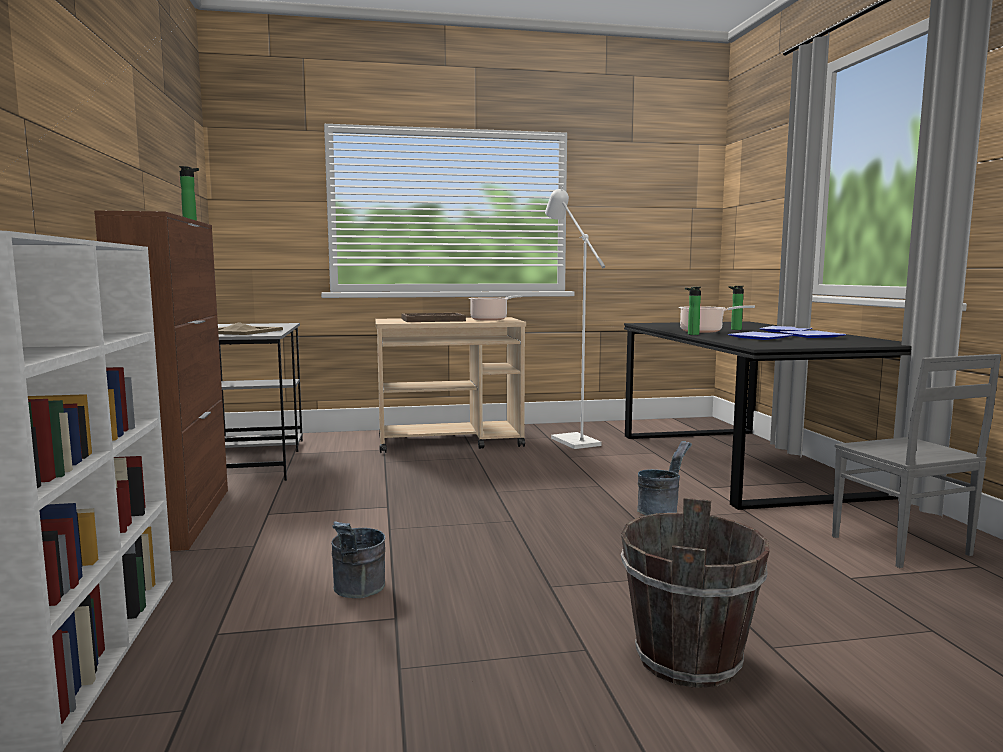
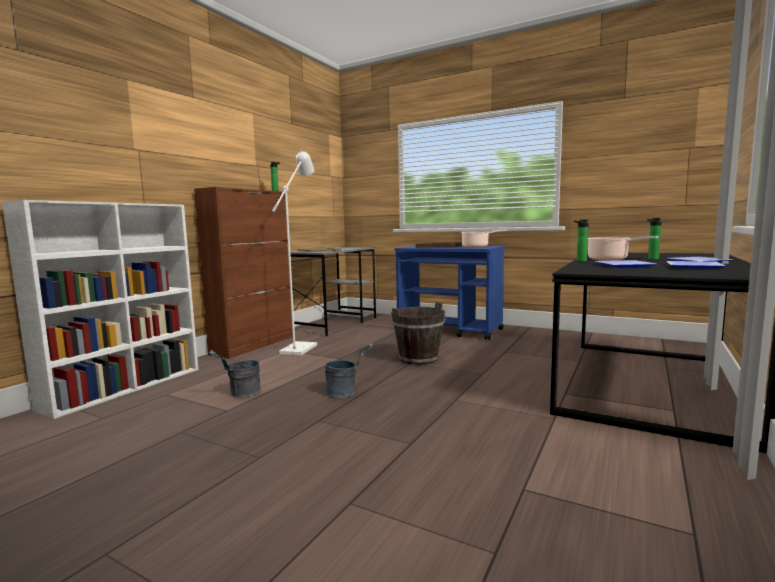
camera: 40 degrees right, 0 degrees up
(451, 441) = (450, 330): beige cart -> blue cart
(570, 440) = (532, 341): white floor lamp -> white floor lamp (302, 347)
(661, 510) = (487, 399): grey bucket -> grey bucket (346, 393)
(689, 659) = (290, 486): brown bucket -> brown bucket (418, 359)
(900, 546) = (640, 486): grey chair -> none

